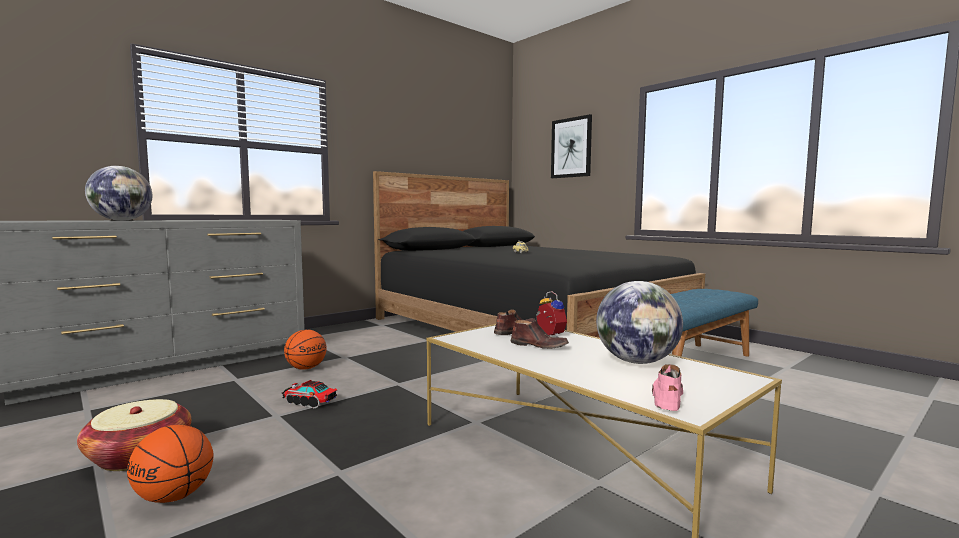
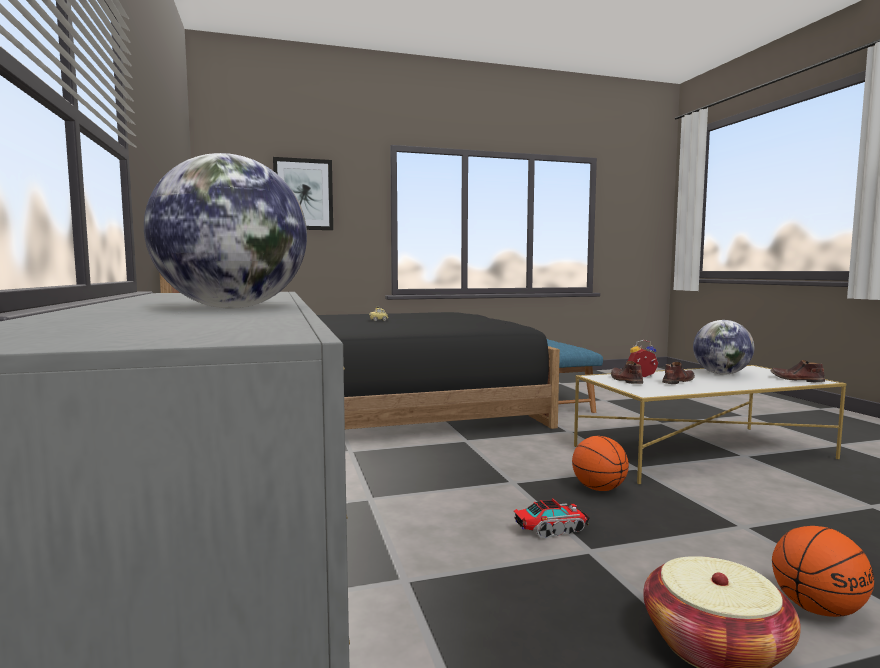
camera: 65 degrees left, 0 degrees up
(306, 368) = (399, 525): basketball -> basketball (598, 489)
(309, 402) = (551, 529): toy truck -> toy truck turned 150 degrees counterclockwise
(667, 397) = (796, 379): pink shoe -> brown shoe

